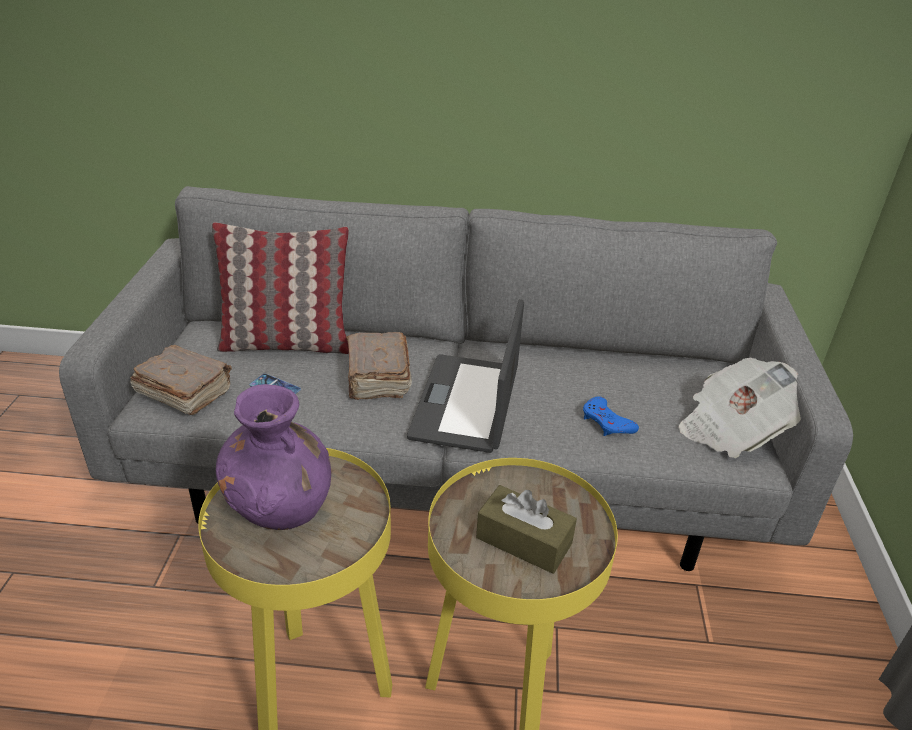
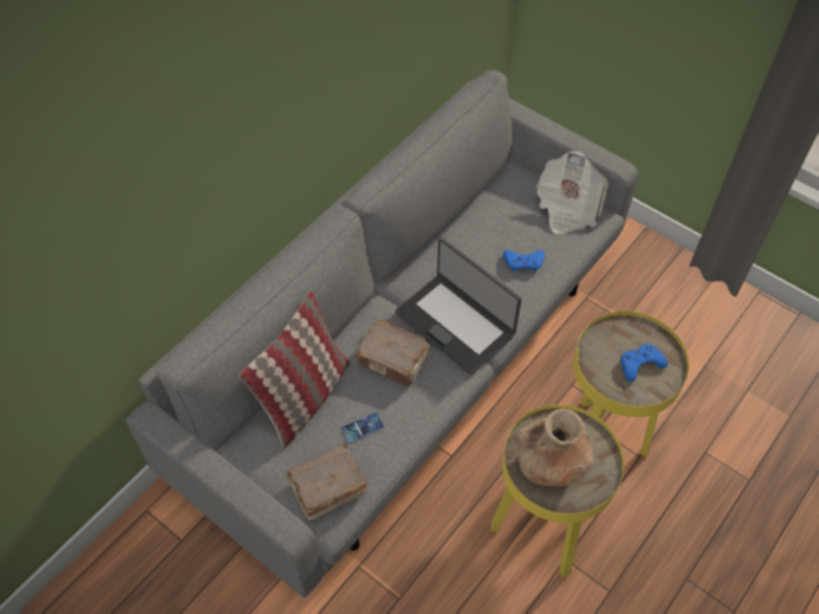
camera: 55 degrees left, 20 degrees up
(280, 506) = (551, 465): purple vase -> brown vase
(524, 541) = (640, 364): brown tissue box -> blue game controller

